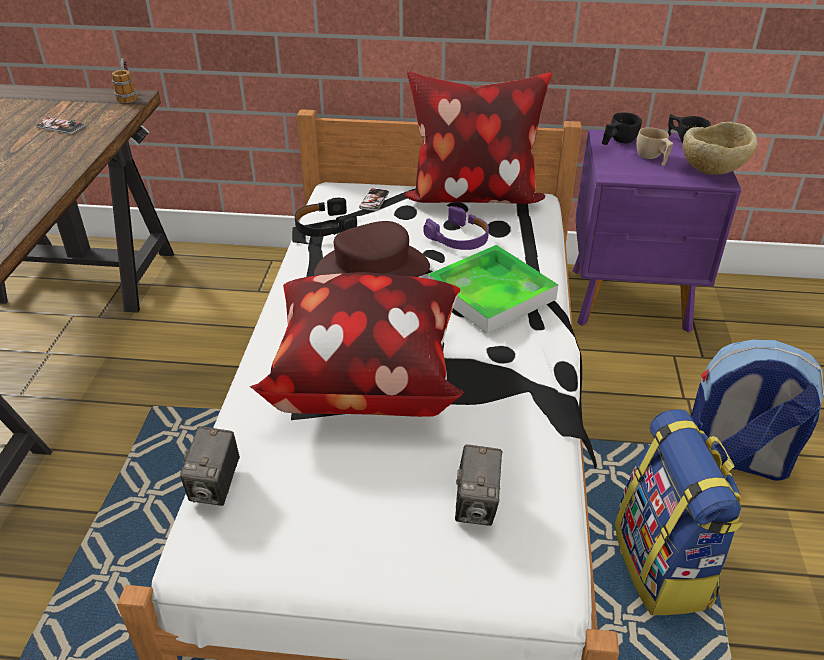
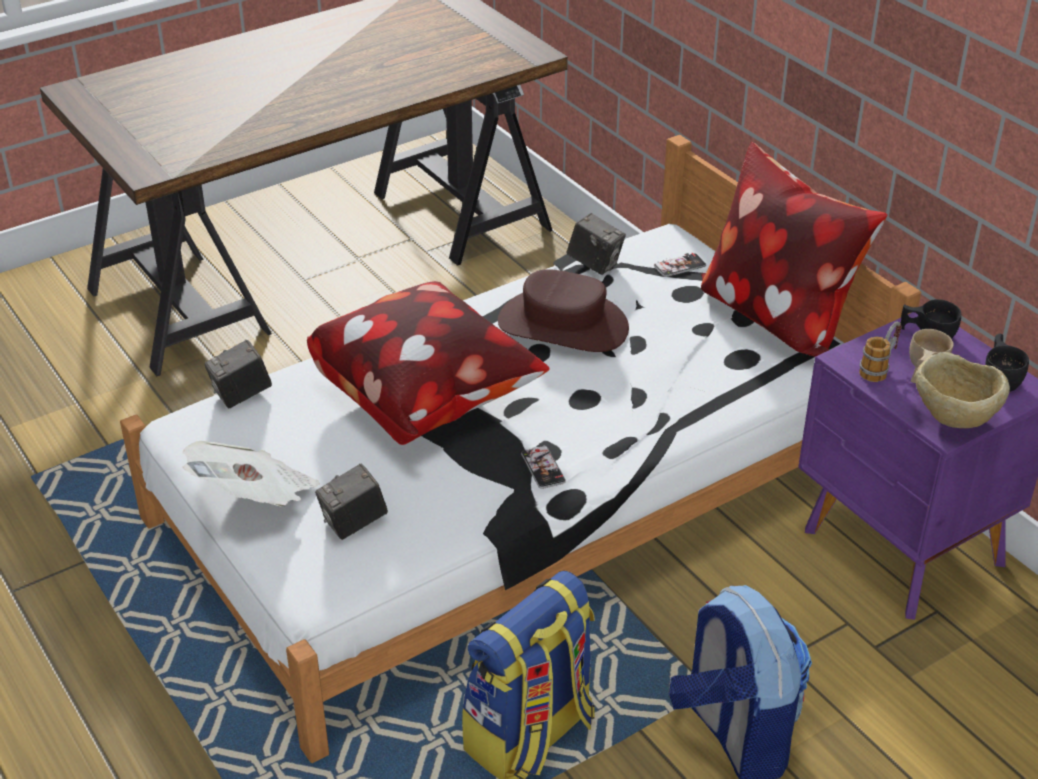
camera: 50 degrees right, 0 degrees up
(60, 127) = (445, 58): phone -> phone (543, 468)
(128, 95) = (536, 50): mug -> mug (879, 368)
(324, 226) = (595, 264): black headphones -> camera
(372, 555) = (255, 498): none -> newspaper
(459, 238) = (683, 343): purple headphones -> none
(491, 294) = (620, 404): tray -> none

